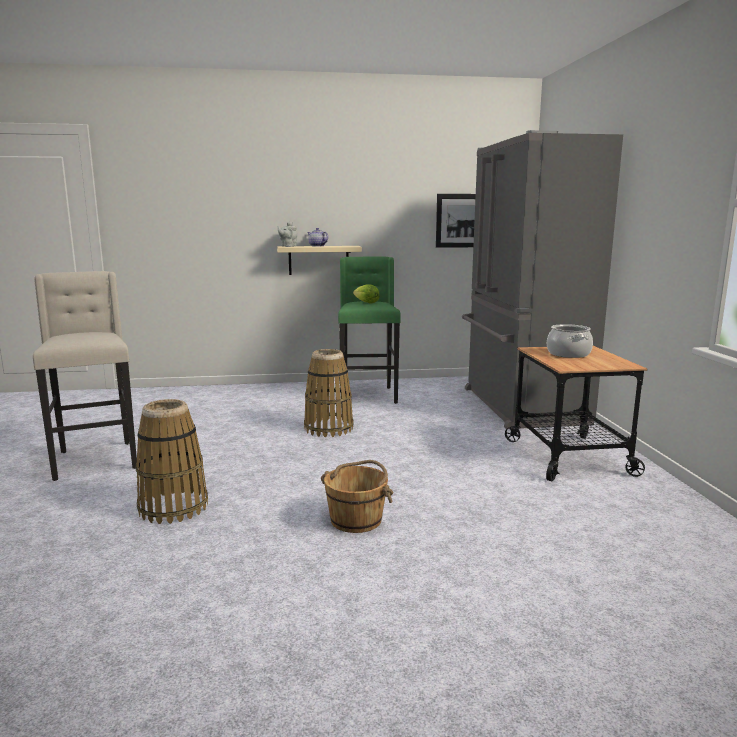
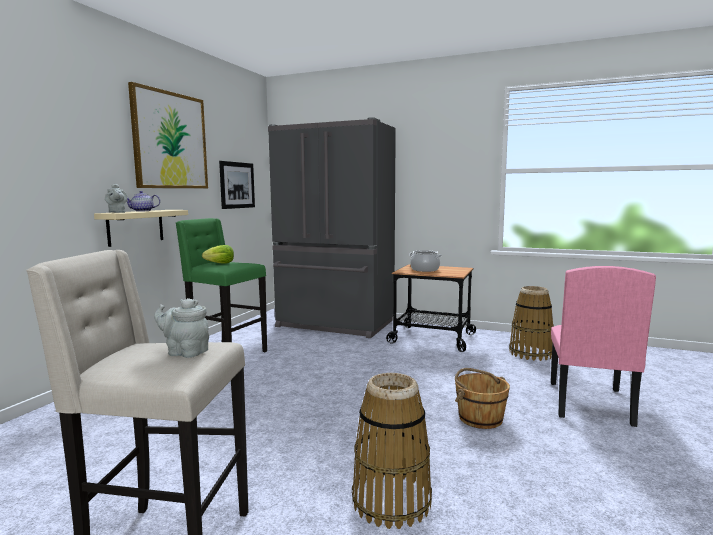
camera: 60 degrees left, 5 degrees down
(87, 339) = (185, 352): none -> grey teapot
(329, 428) = (282, 387): basket -> basket (531, 353)
(367, 178) = (170, 140): none -> picture
(486, 585) = (588, 403): none -> pink chair

